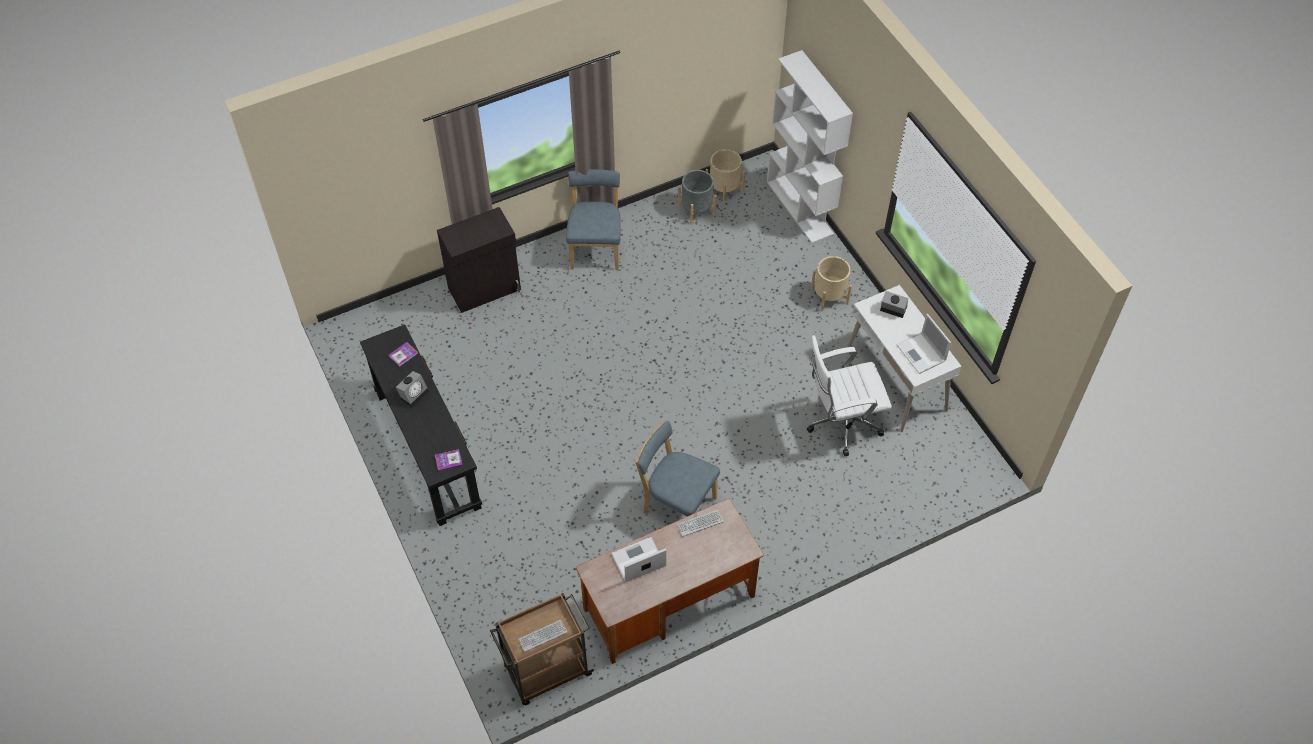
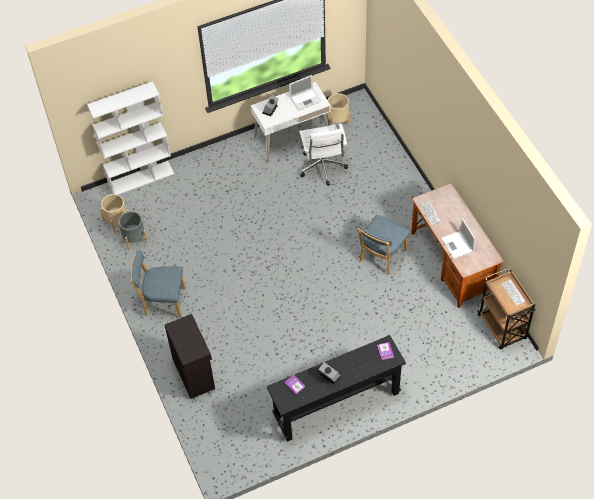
camera: 85 degrees left, 0 degrees up
(829, 296) = (221, 167): beige planter -> beige planter (338, 120)

